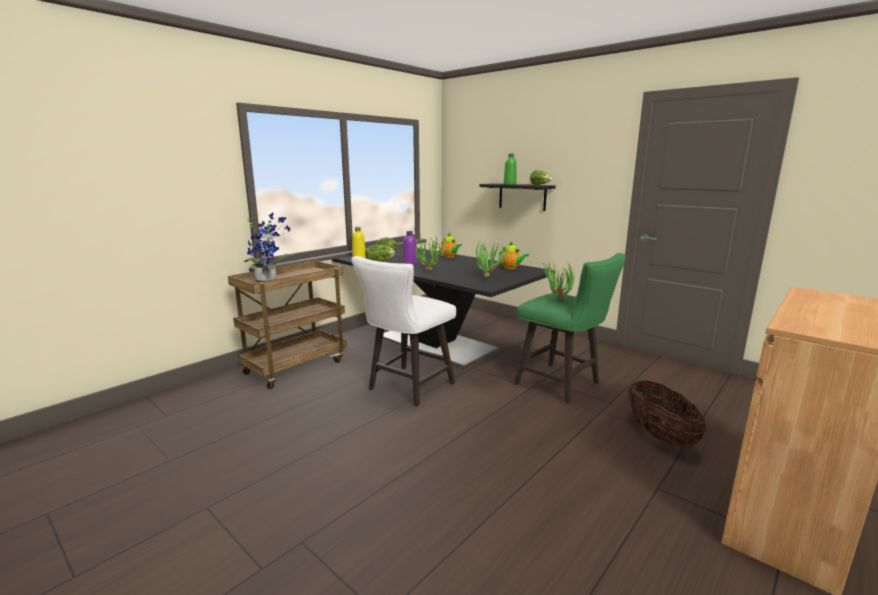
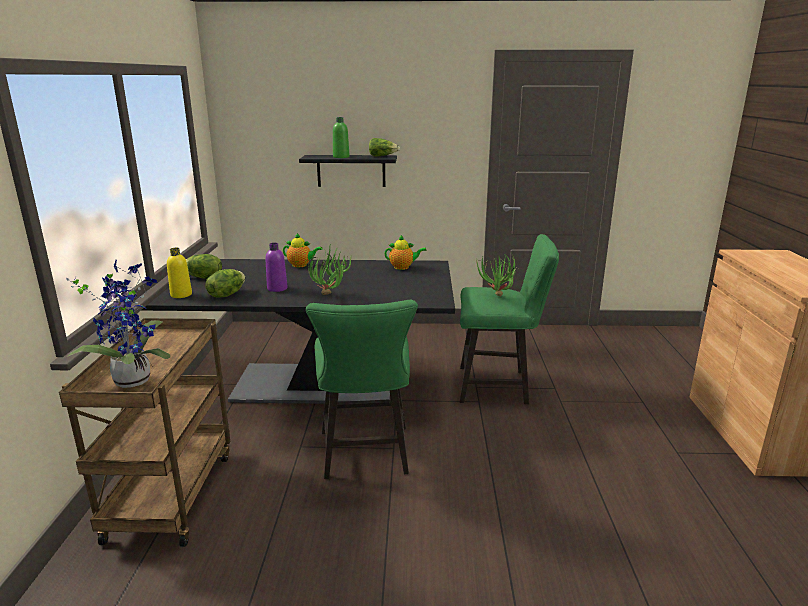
camera: 40 degrees left, 5 degrees up
(407, 388) = (365, 456): white stool -> green stool
(488, 276) = (407, 286): potted plant -> none
(660, 435) = (622, 404): basket -> none

